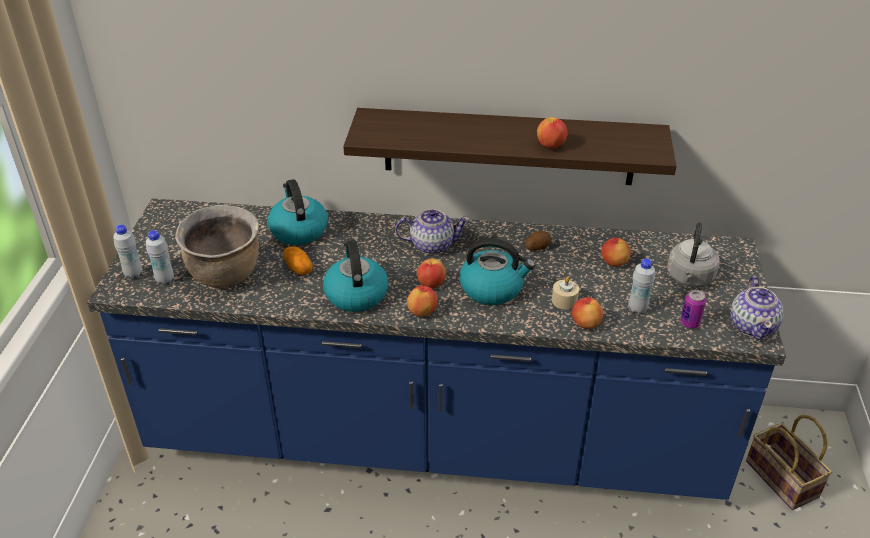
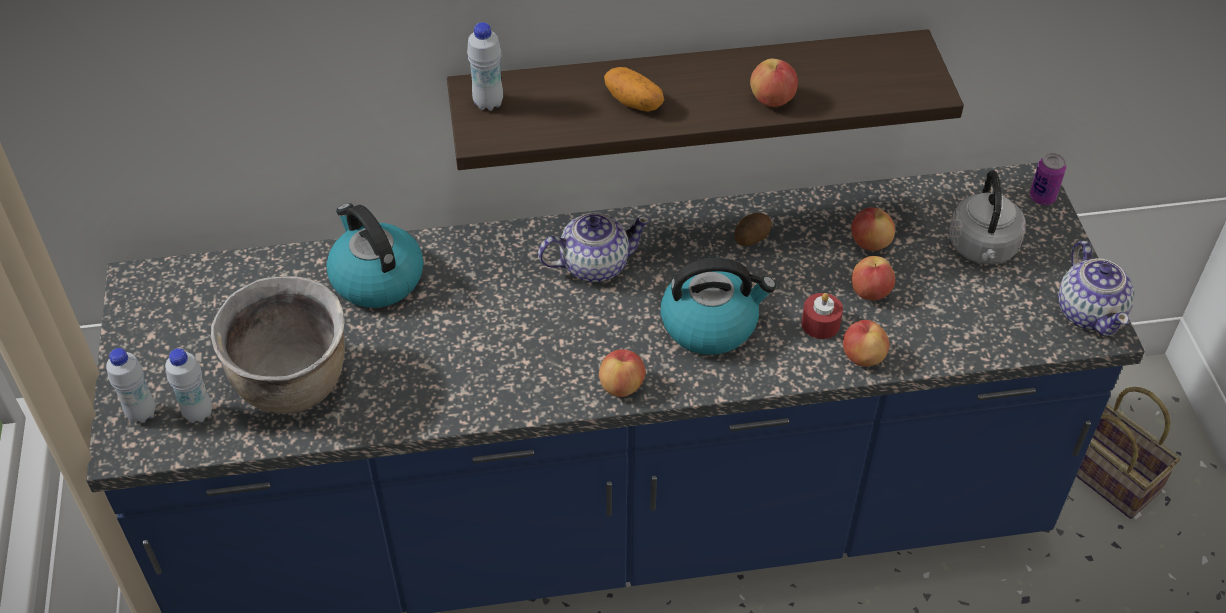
camera: 15 degrees left, 10 degrees up
(299, 268) = (404, 348): potato -> potato (634, 102)
(355, 294) = (510, 376): kettle -> none
(431, 284) = (618, 335): apple -> apple (870, 292)
(564, 300) = (820, 324): beige candle -> red candle
(637, 309) = (926, 317): white bottle -> white bottle (488, 103)
(689, 323) = (1004, 325): can -> can (1042, 197)

